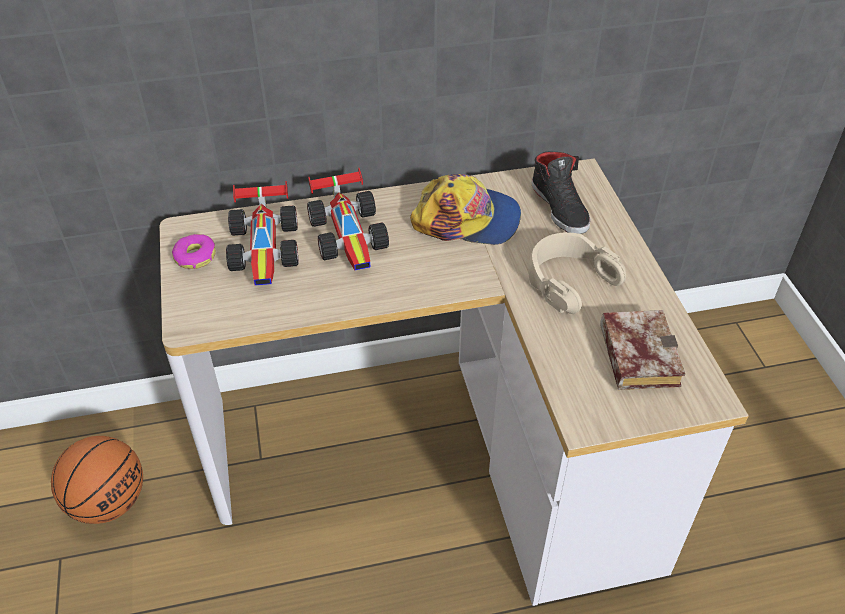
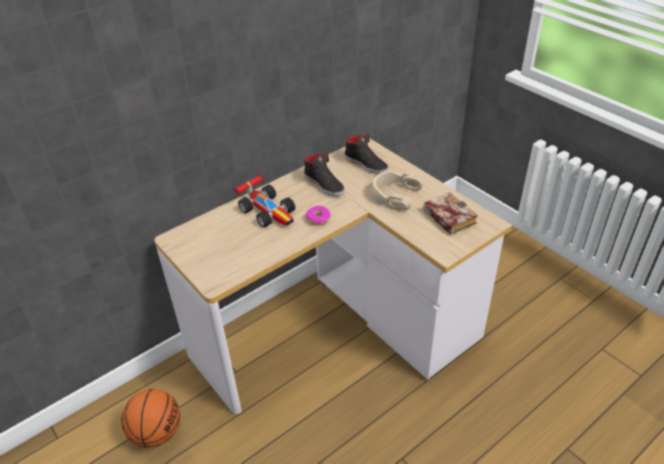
camera: 25 degrees left, 5 degrees down
(195, 257) = (190, 250): donut -> donut (318, 219)
(266, 248) = (227, 232): toy car -> none
(467, 219) = (324, 184): cap -> black shoe

